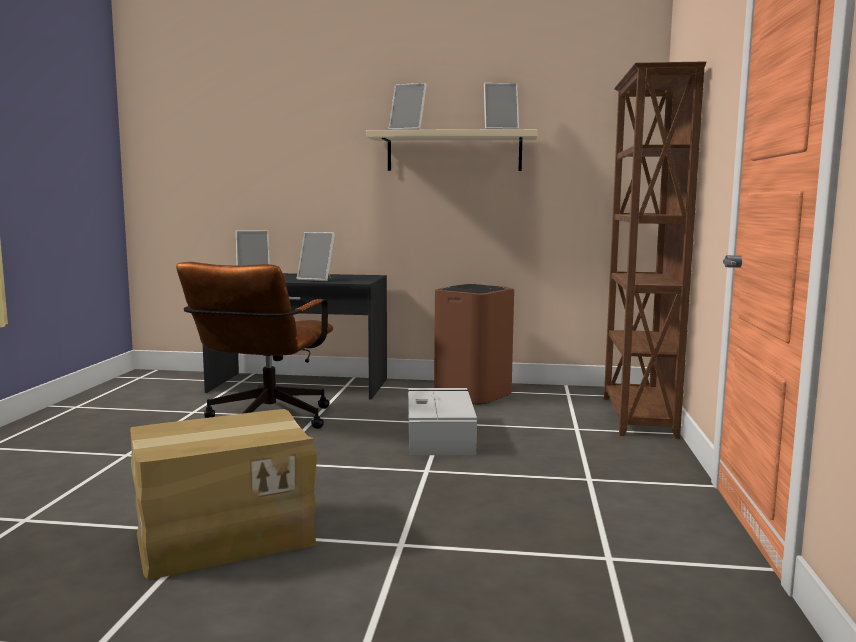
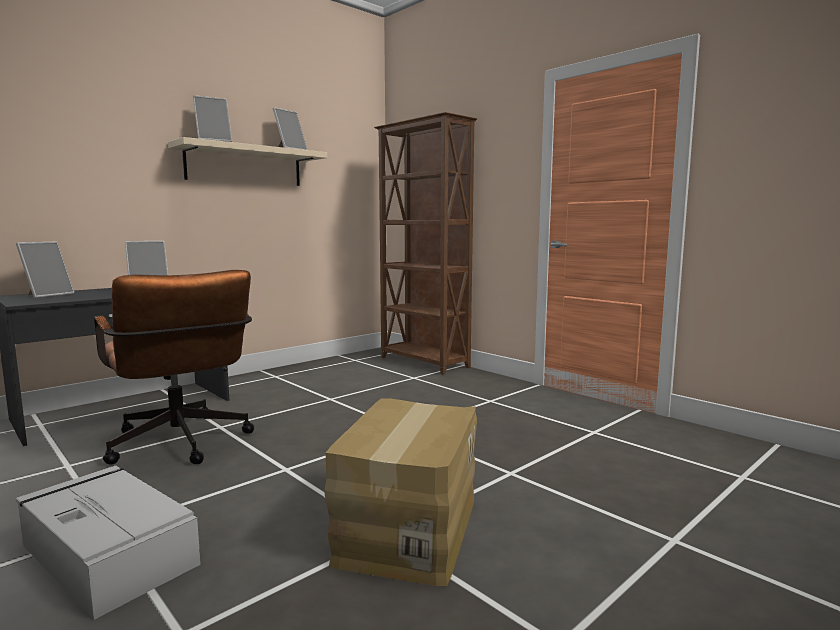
camera: 50 degrees left, 0 degrees up
(439, 435) = (350, 406): grey storage box -> grey storage box (107, 553)
(473, 394) = (297, 375): brown trash can -> none

